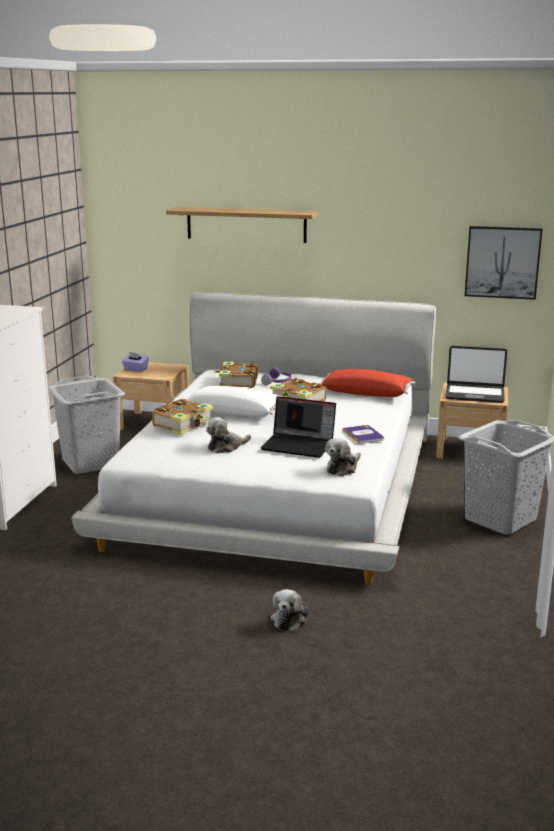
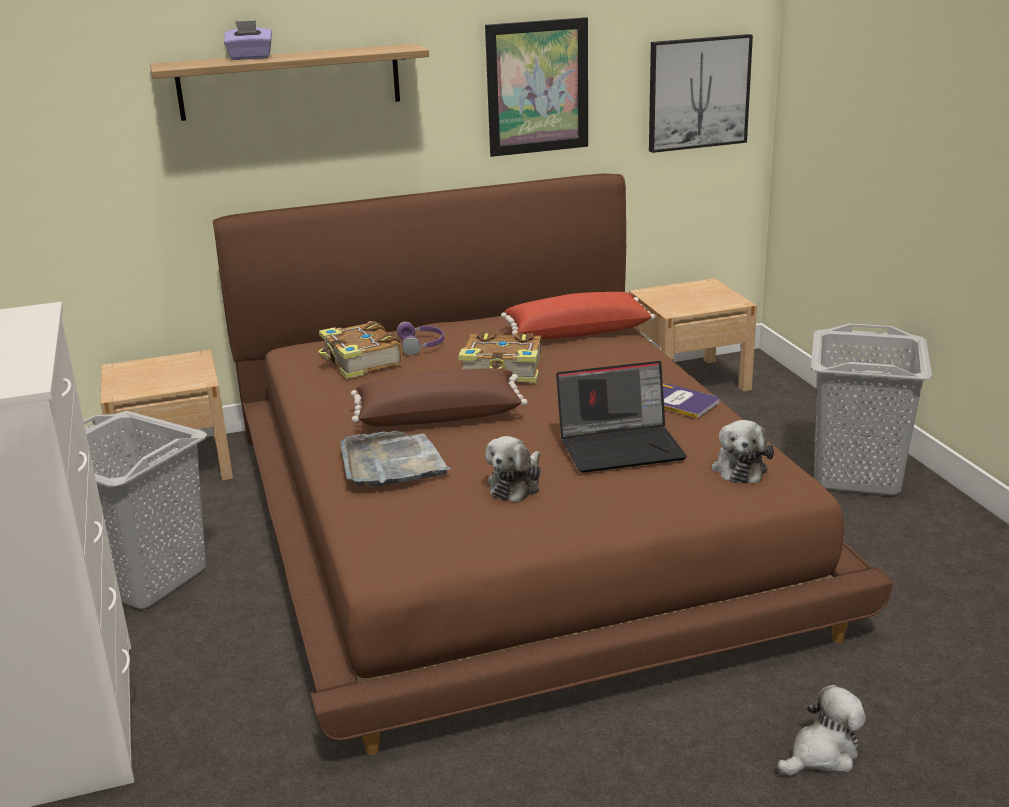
camera: 30 degrees left, 5 degrees up
(135, 369) = (128, 380): purple tissue box -> purple tissue box (250, 58)
(184, 424) = (392, 463): book -> grey tray
(236, 412) = (438, 416): white pillow -> brown pillow
(276, 486) = (509, 519): white bed -> brown bed
(289, 619) = (822, 754): plush toy -> plush toy turned 105 degrees counterclockwise
(391, 245) = (537, 87): none -> picture
(474, 394) = (694, 298): laptop -> none

